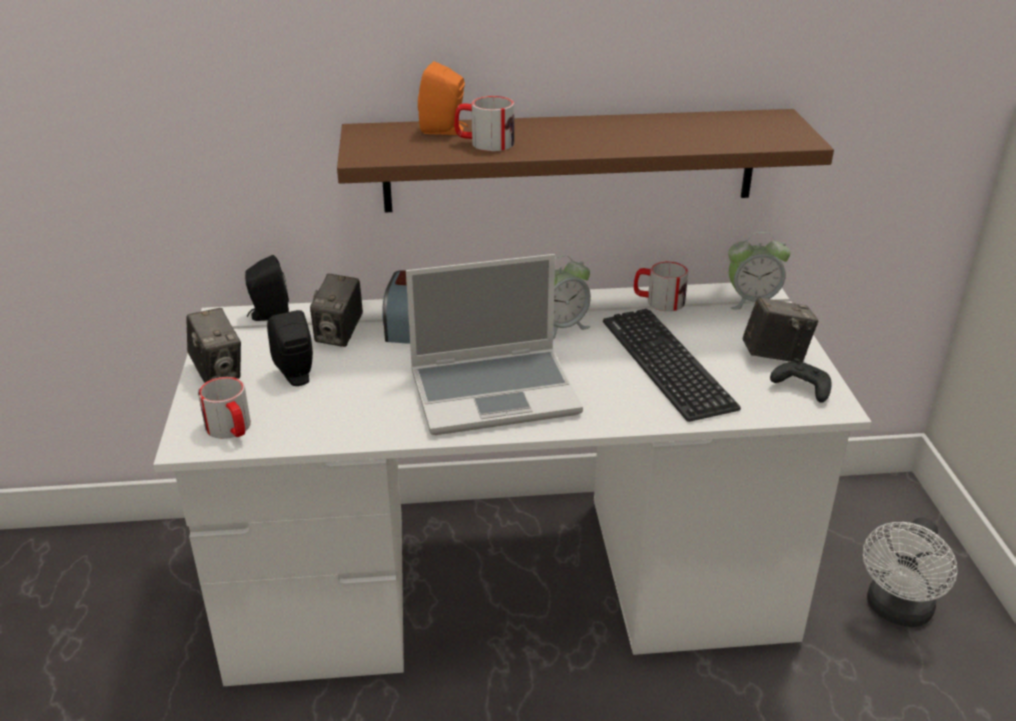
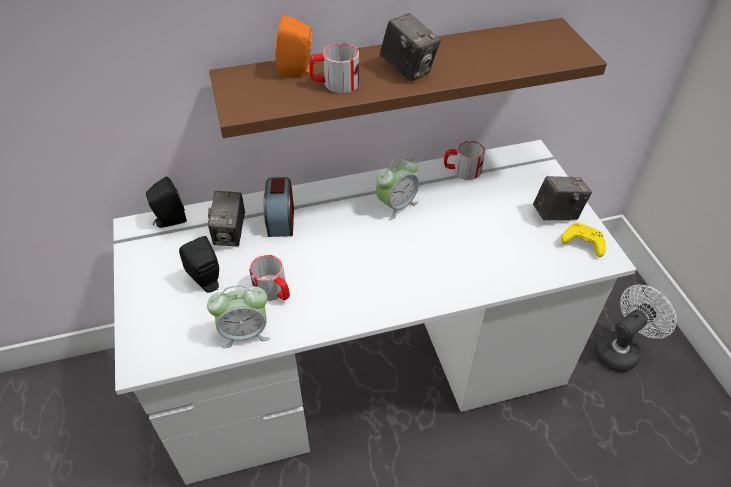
camera: 10 degrees left, 15 degrees up
(218, 372) = (144, 286): camera -> camera (408, 69)
(231, 429) = (169, 345): mug -> mug (274, 291)
(496, 392) = (364, 277): laptop -> none
(667, 364) = (482, 232): keyboard -> none
(752, 301) = (528, 162): alarm clock -> alarm clock (245, 332)
(801, 388) = (581, 244): black game controller -> yellow game controller
(897, 611) = (621, 349): white fan -> white fan turned 150 degrees counterclockwise

